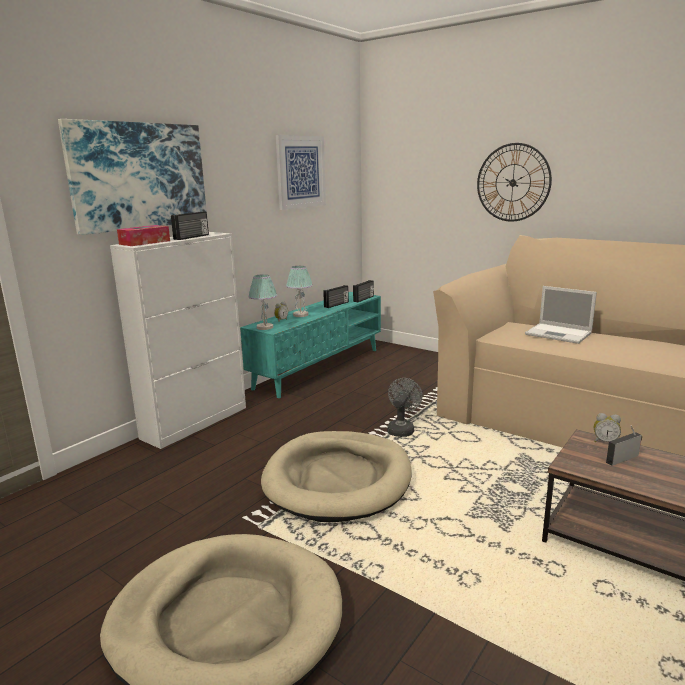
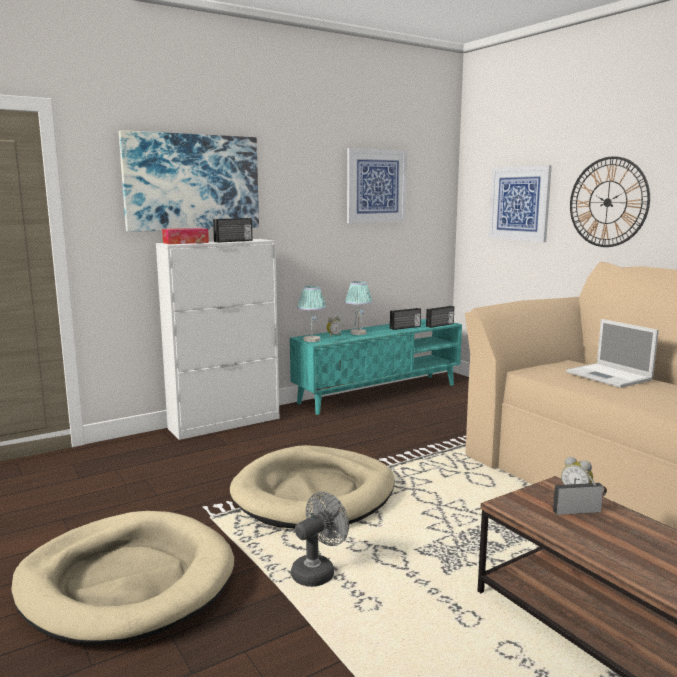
camera: 20 degrees right, 5 degrees down
(402, 429) = (417, 461): grey fan -> grey fan (318, 571)
(426, 184) = (519, 203): none -> picture

